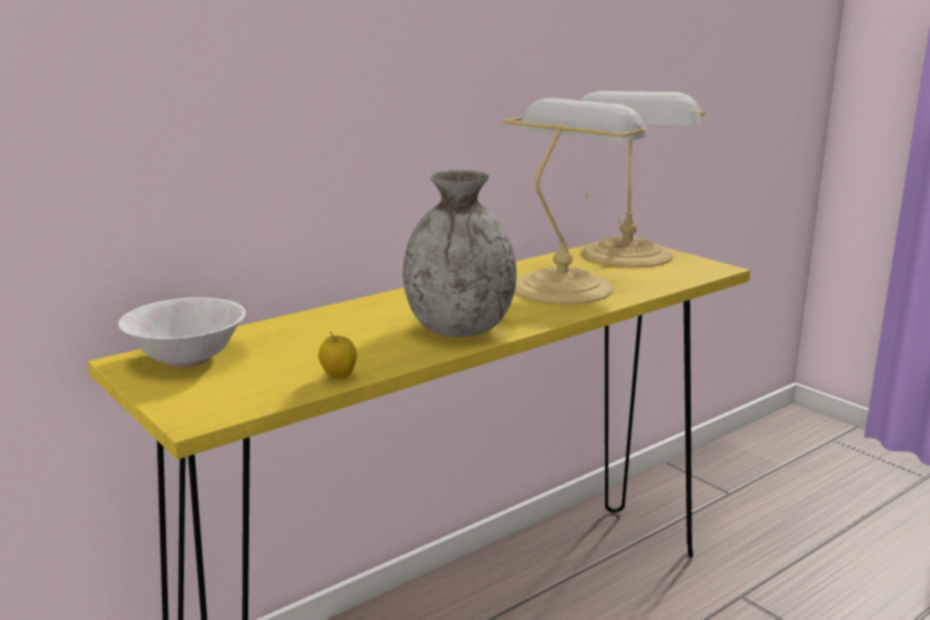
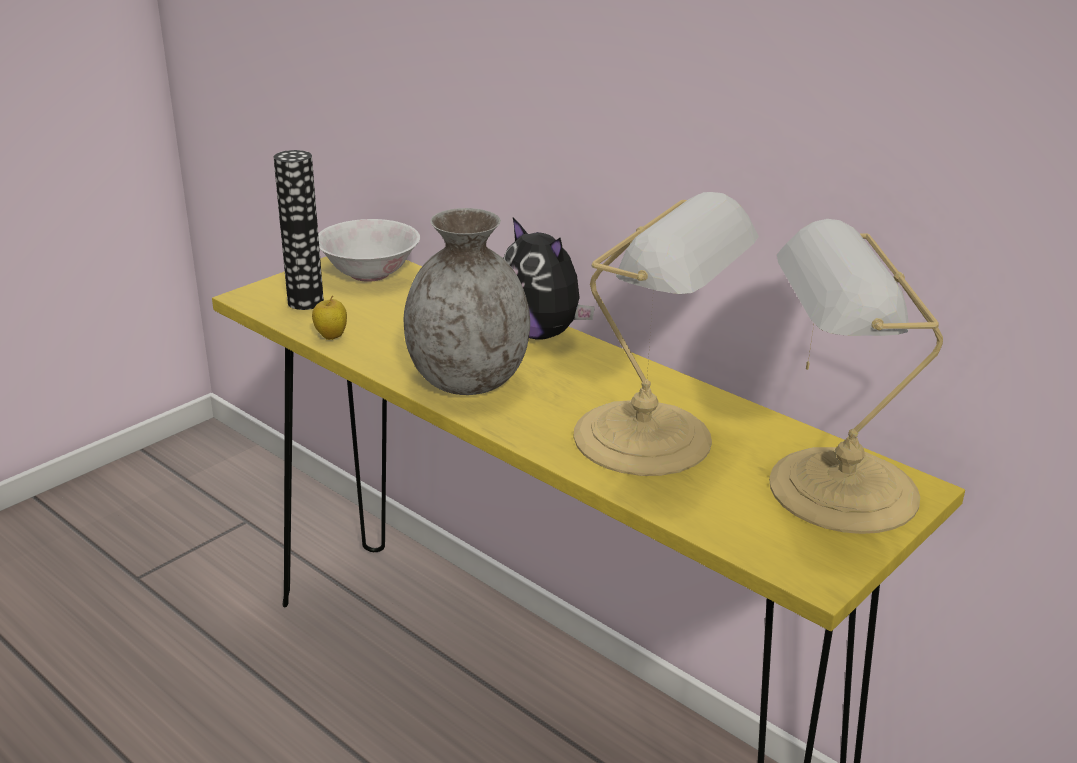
camera: 80 degrees right, 10 degrees up
(239, 389) = (305, 302): none -> vase
(381, 302) = (541, 333): none -> plush toy

